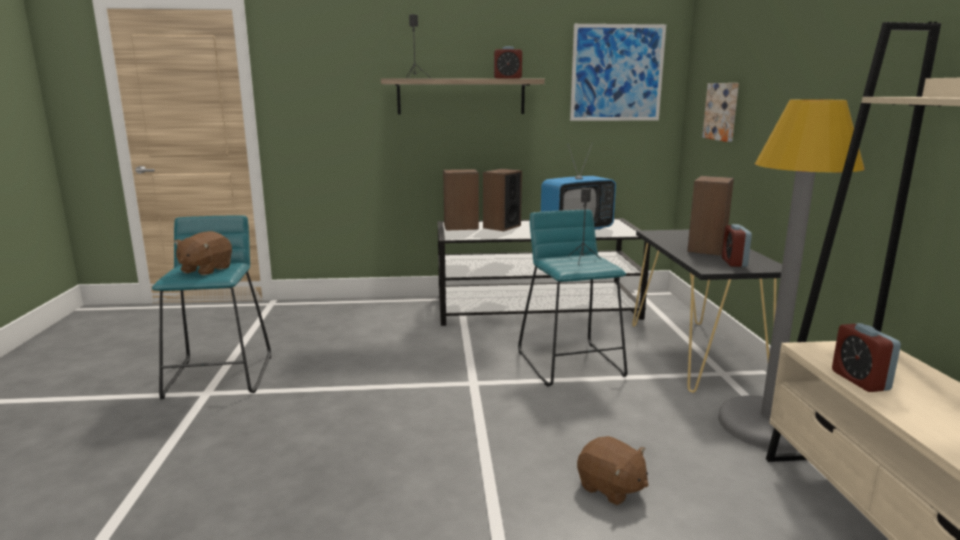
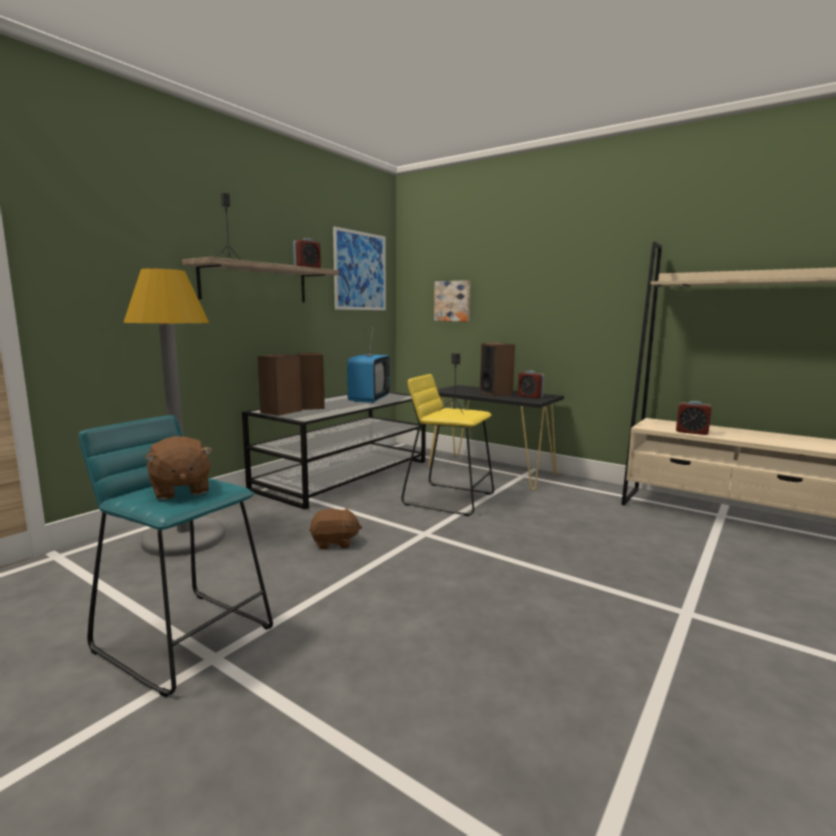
camera: 50 degrees left, 5 degrees down
(571, 363) = (449, 499): turquoise stool -> yellow stool
(610, 488) = (614, 547): brown plush toy -> brown plush toy (334, 543)
(767, 425) = (589, 491): grey floor lamp -> grey floor lamp (184, 538)

